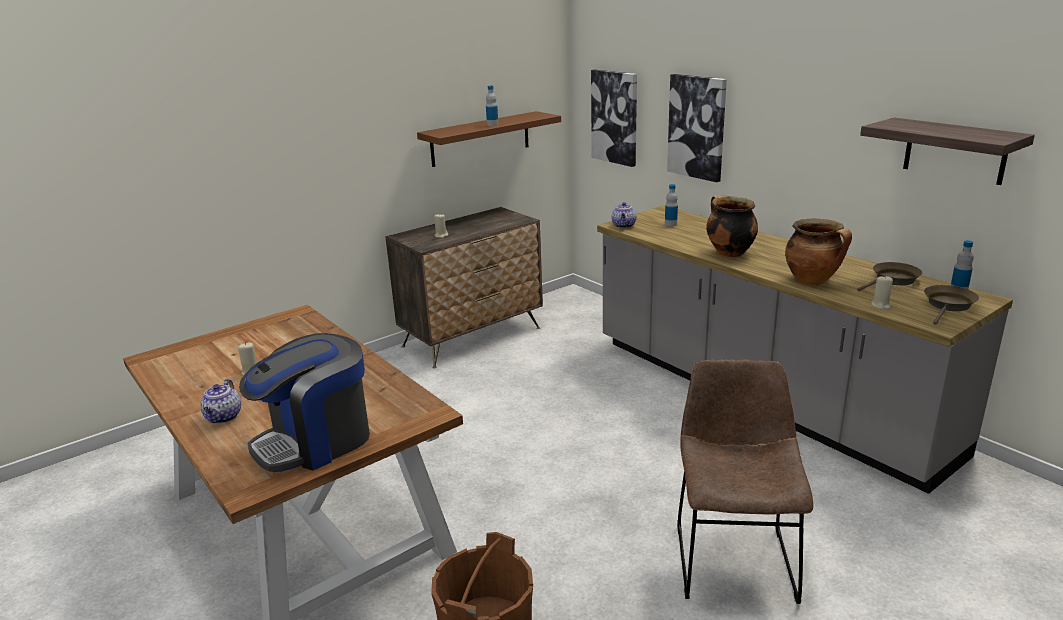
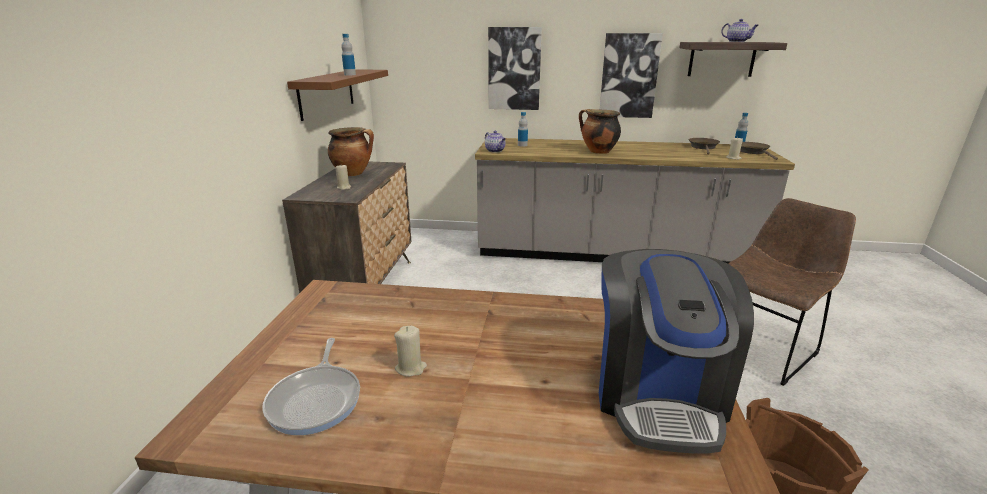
camera: 45 degrees left, 0 degrees up
(198, 367) = (317, 400): none -> frying pan
(224, 417) = (502, 434): teapot -> teapot (737, 42)
(615, 117) = (425, 71): picture -> picture (629, 76)
(733, 557) = (762, 347): brown chair -> brown chair turned 90 degrees clockwise
(813, 281) = (676, 155): cooking pot -> cooking pot (353, 173)

